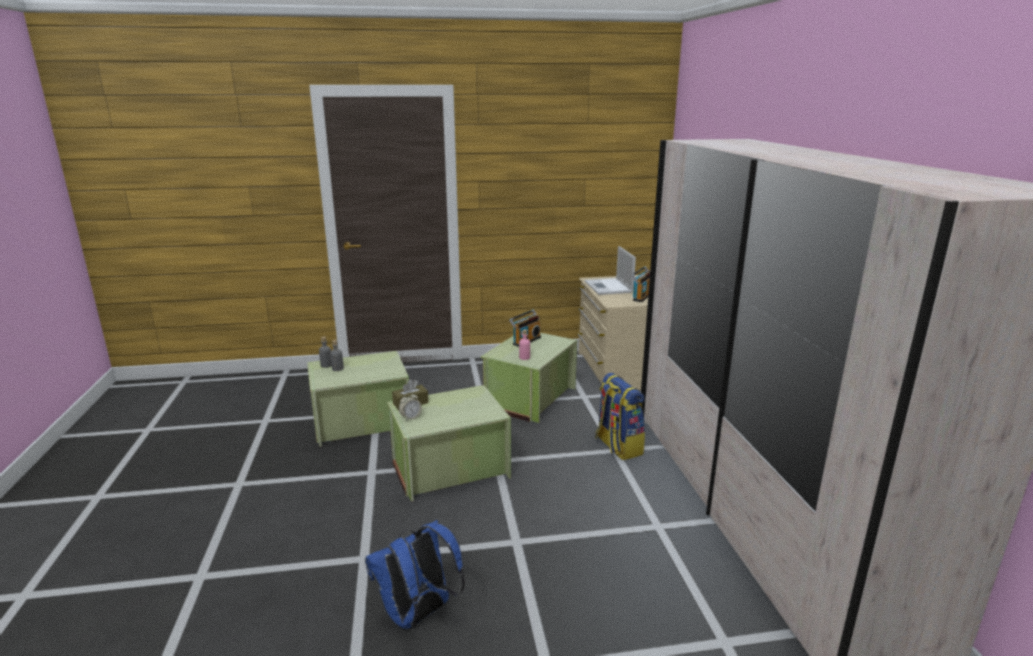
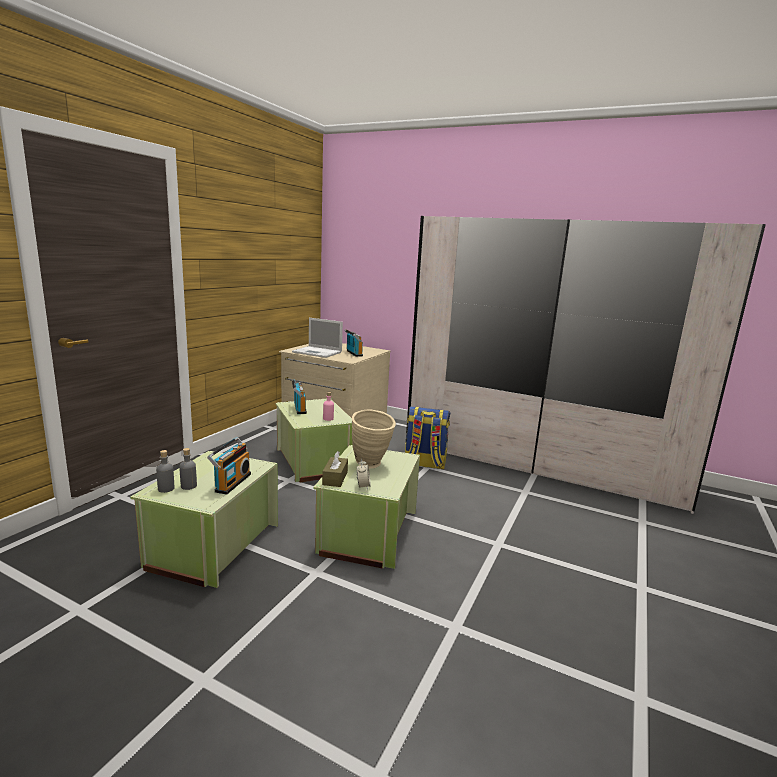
camera: 55 degrees left, 5 degrees down
(358, 376) = (231, 482): none -> radio
(418, 615) = (557, 623): blue backpack -> none
(454, 407) = (371, 465): none -> beige vase

